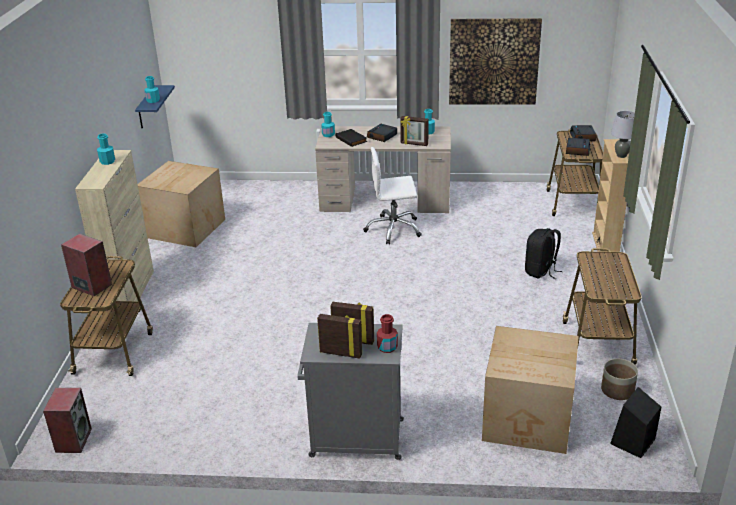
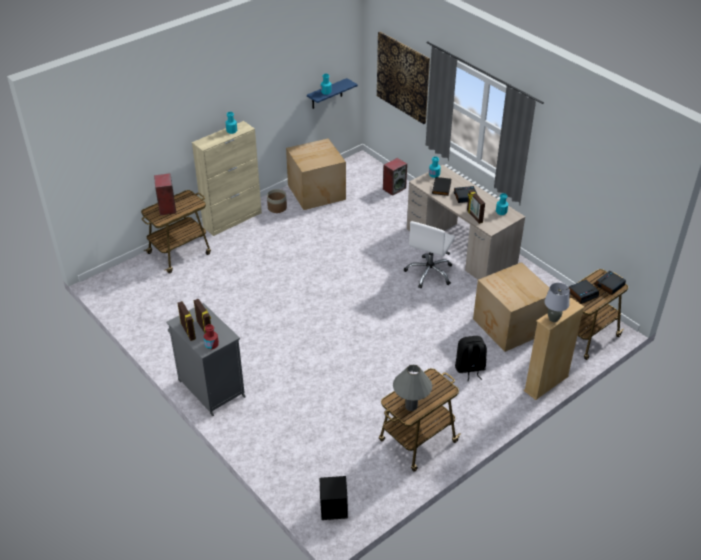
camera: 45 degrees right, 10 degrees up
(73, 440) = (105, 291): speaker -> speaker (394, 188)
(393, 229) = (429, 273): white office chair -> white office chair turned 105 degrees counterclockwise
(494, 61) = (573, 182): picture -> picture (403, 77)
(528, 420) = (303, 450): cardboard box -> cardboard box (510, 326)
(616, 285) = (411, 406): none -> grey table lamp
(617, 390) = (377, 476): planter -> planter (277, 207)

